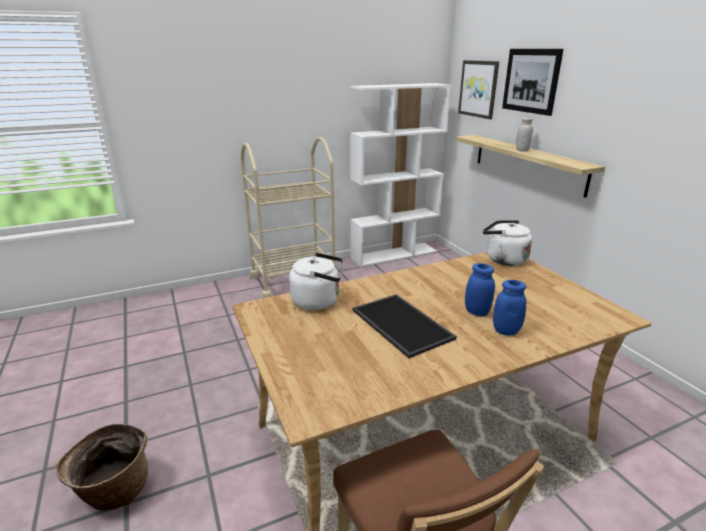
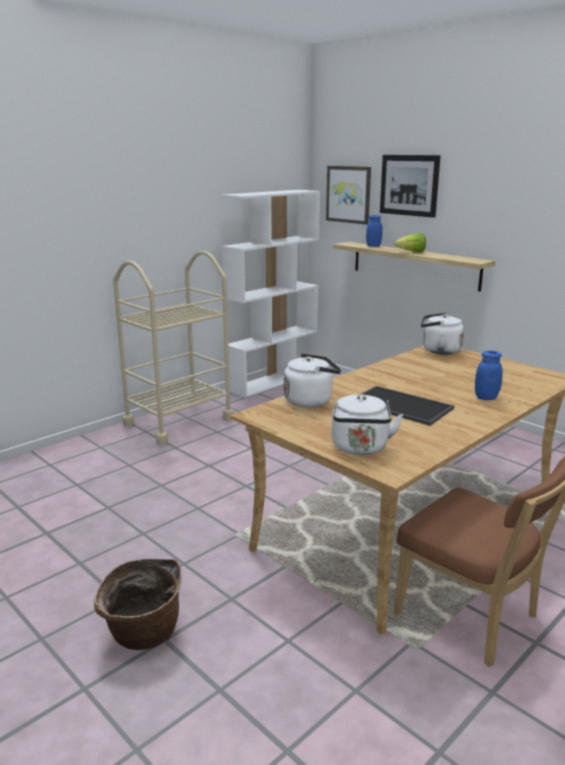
camera: 20 degrees left, 5 degrees down
(306, 375) = (360, 448): none -> white kettle
(477, 312) = (452, 389): blue jar -> blue jar (373, 246)
(522, 150) = (411, 252): white jar -> lettuce

